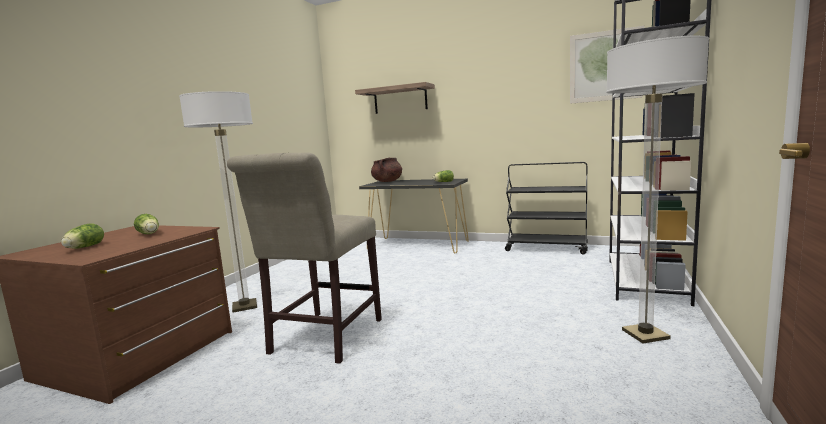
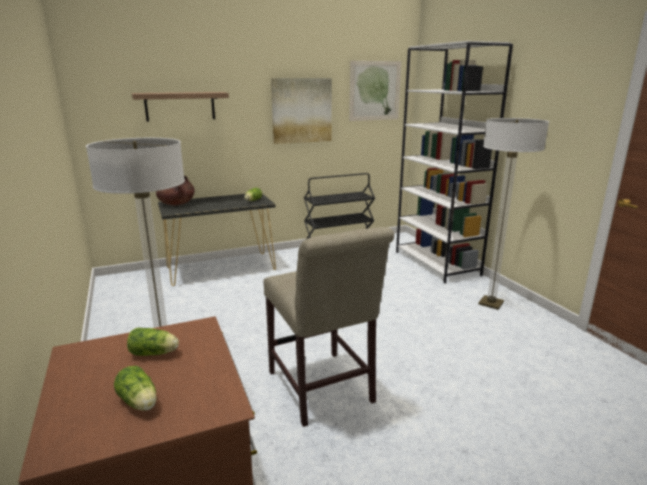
camera: 45 degrees left, 10 degrees up
(511, 95) = (301, 110): none -> picture

